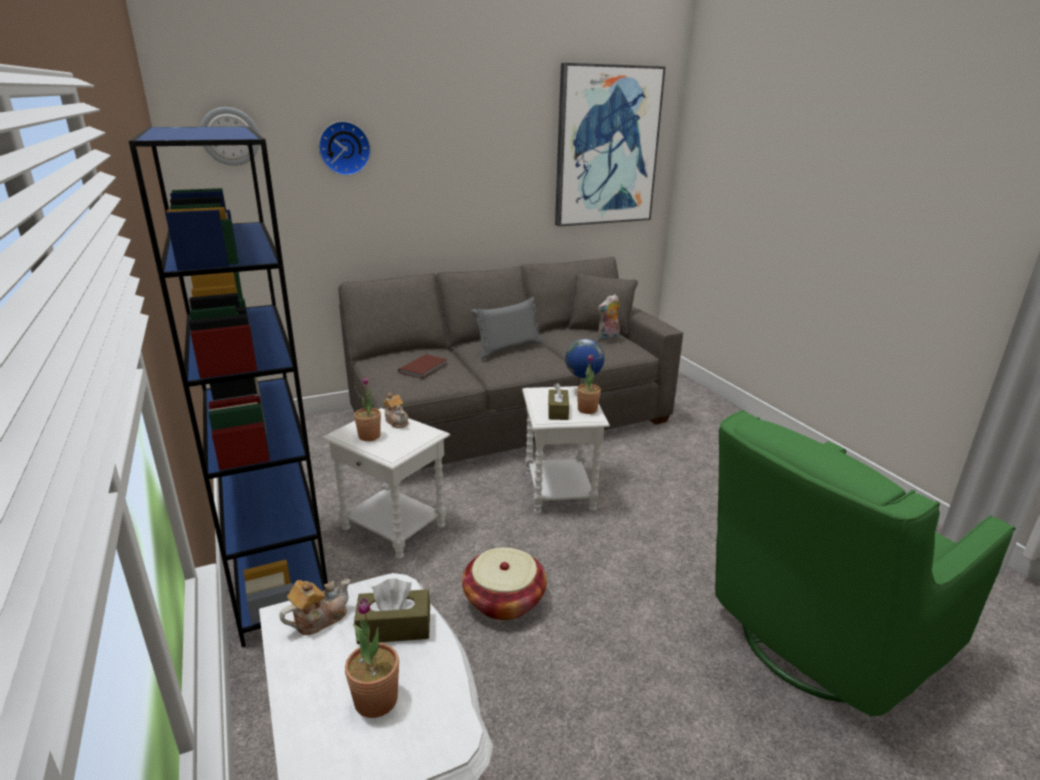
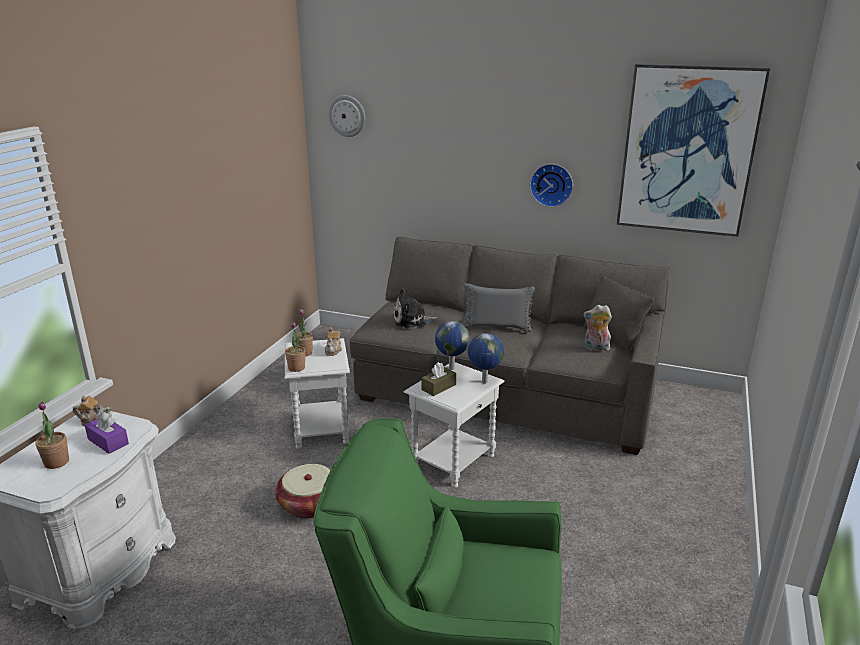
camera: 45 degrees right, 0 degrees up
(277, 573) = (234, 422): blue bookcase -> none
(344, 148) = (424, 130): wall clock -> wall clock (552, 184)
(394, 627) = (108, 441): brown tissue box -> purple tissue box
(424, 368) = (412, 321): brown book -> plush toy
(536, 393) = (451, 368): none -> globe
(587, 410) = (461, 395): potted plant -> potted plant (296, 368)

